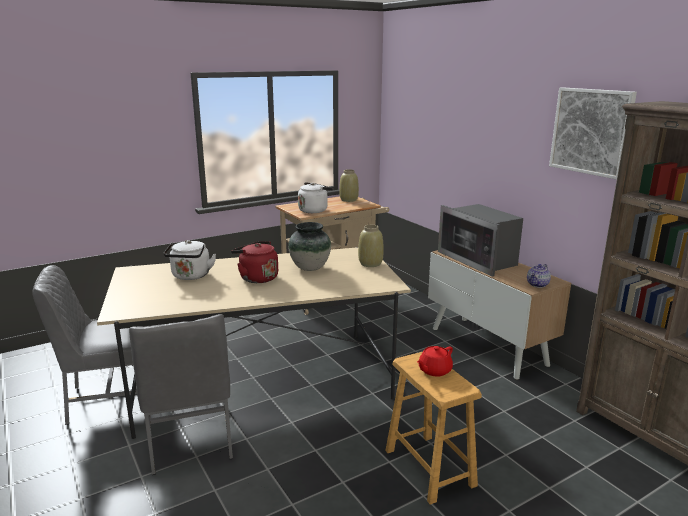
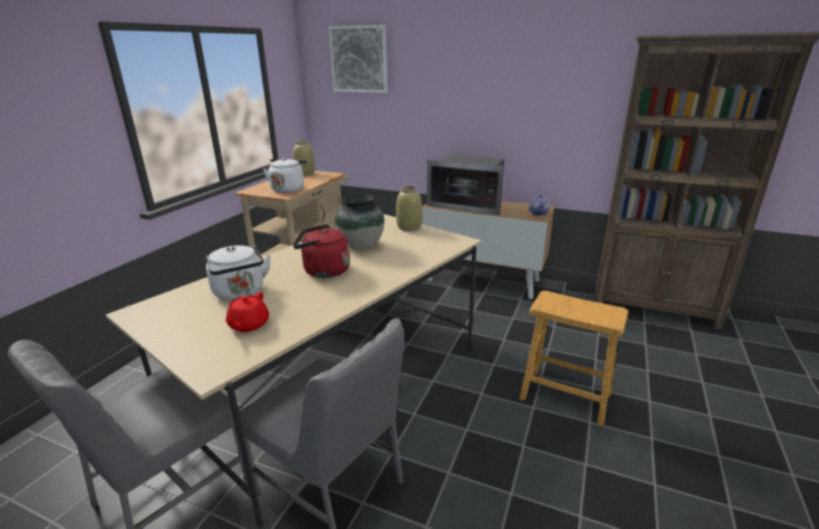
camera: 35 degrees left, 5 degrees up
(434, 370) = (574, 305): red teapot -> red teapot (248, 325)
(591, 131) = (566, 70): picture -> picture (359, 60)

